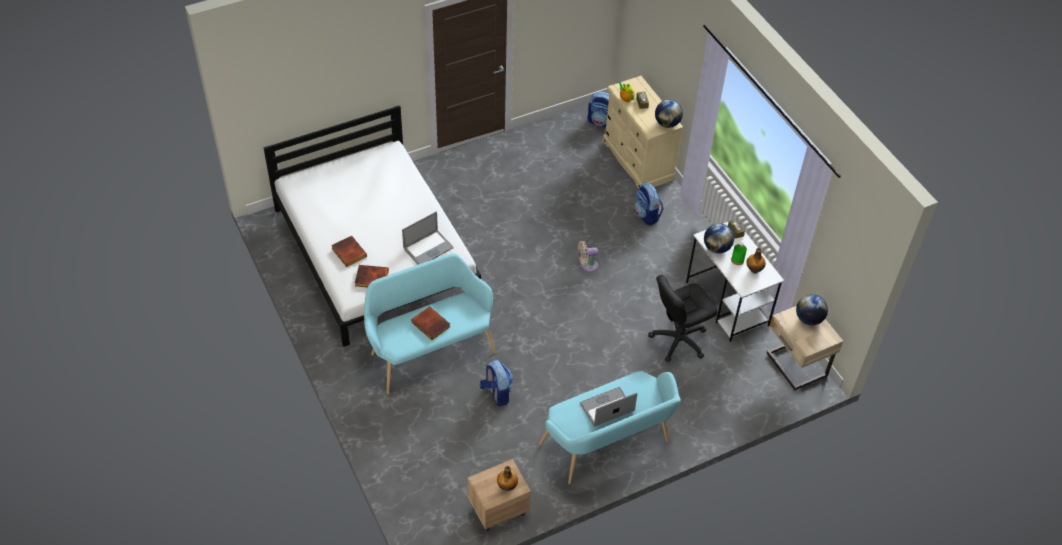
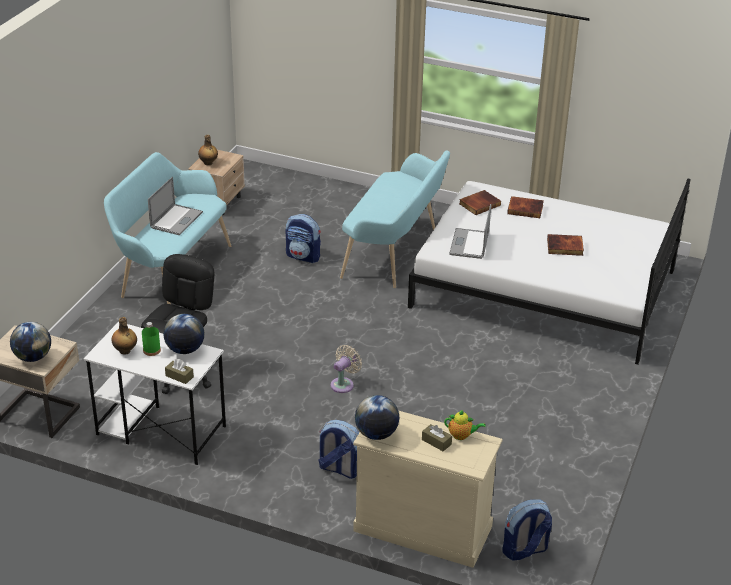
camera: 140 degrees right, 15 degrees down
(431, 324) = (386, 199): book -> book (564, 247)

